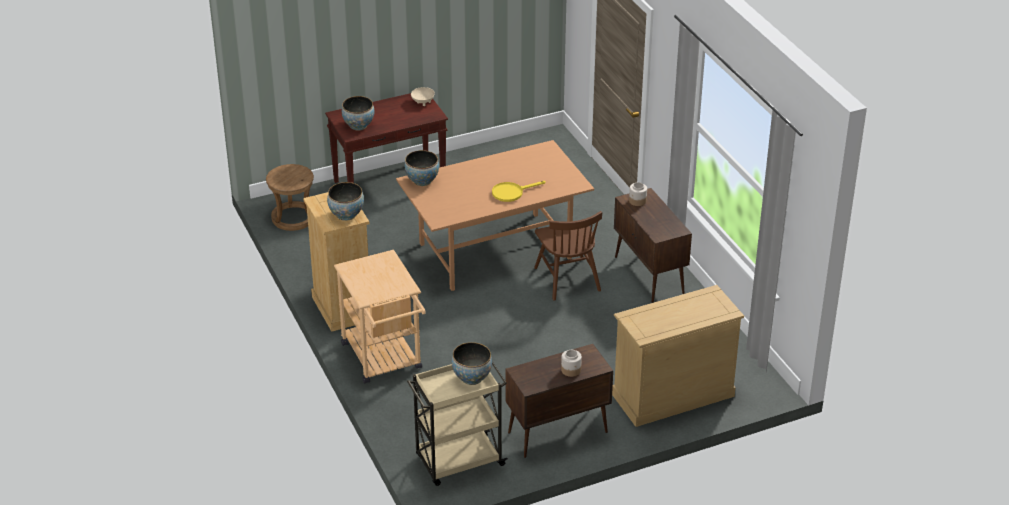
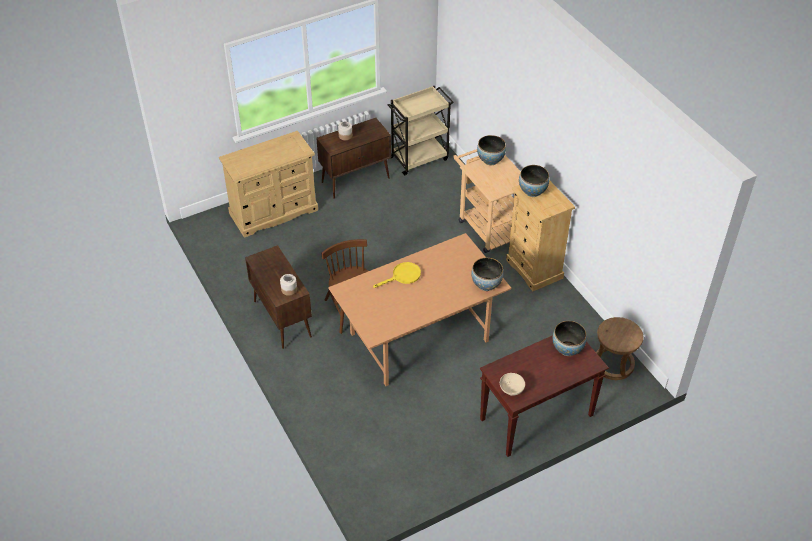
camera: 175 degrees right, 10 degrees up
(472, 378) = (411, 109): bowl -> bowl (490, 160)

